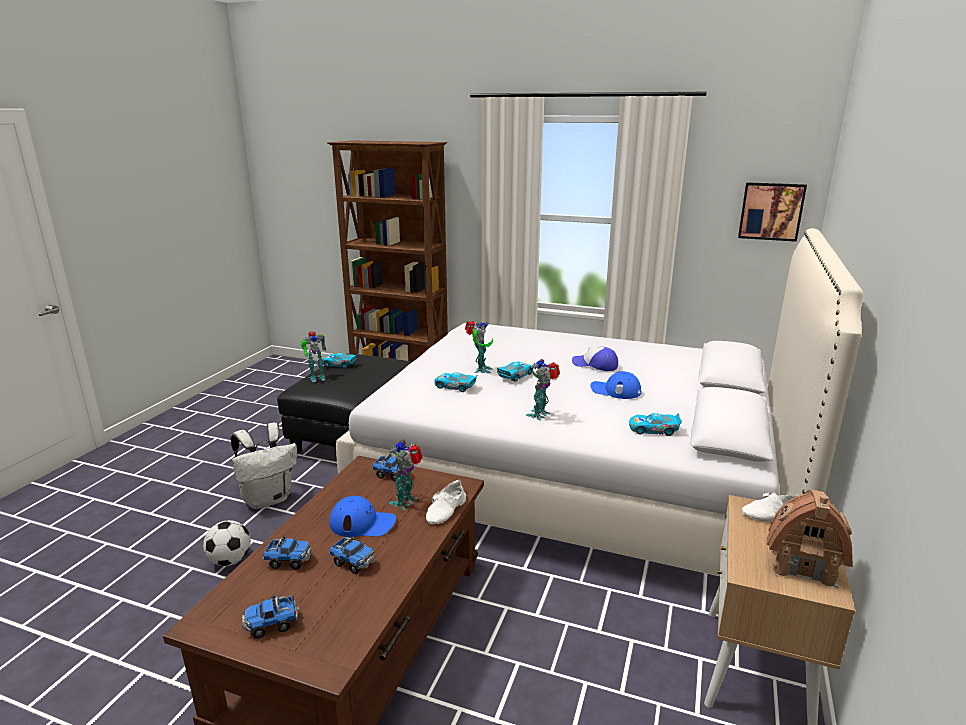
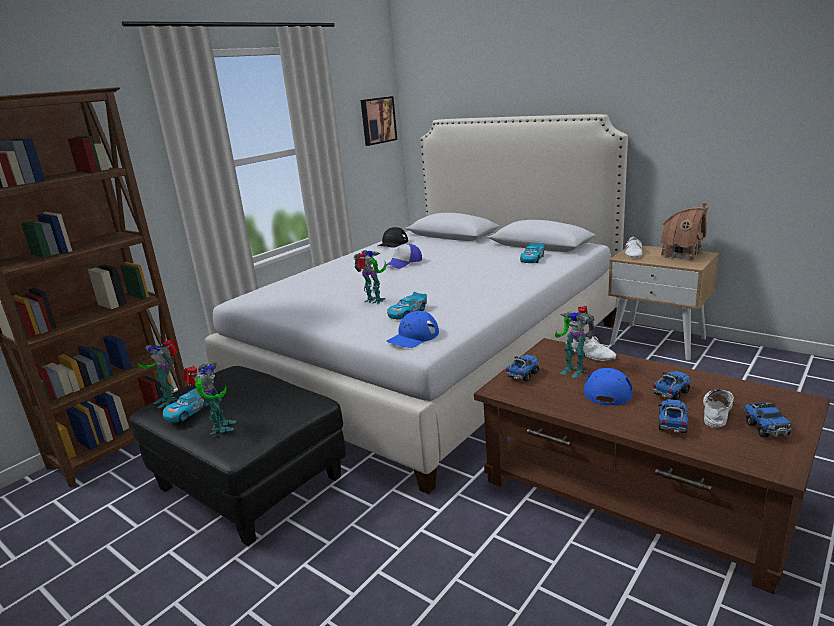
camera: 70 degrees left, 0 degrees up
(230, 560) = (493, 598): football -> none
(268, 499) = (361, 568): white backpack -> none
(312, 591) = (715, 411): none -> white shoe
(515, 375) = (402, 289): toy car -> none
(541, 415) = (490, 286): toy robot -> toy robot (169, 400)
(615, 390) = (459, 262): blue cap -> blue cap (413, 337)
(664, 350) = (392, 243): none -> black cap

